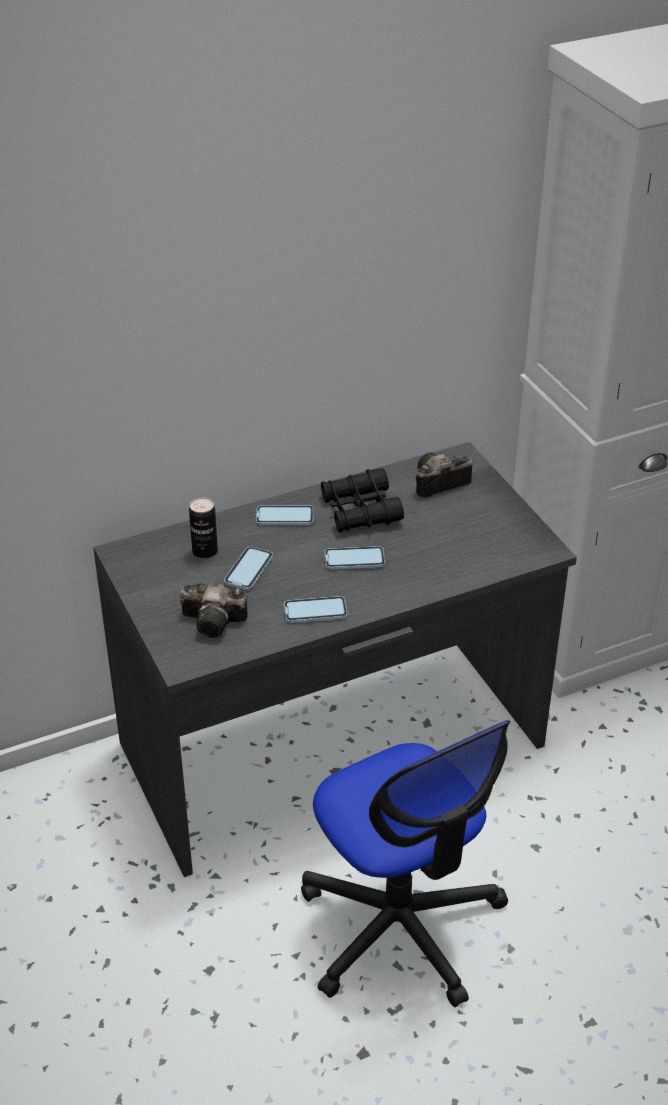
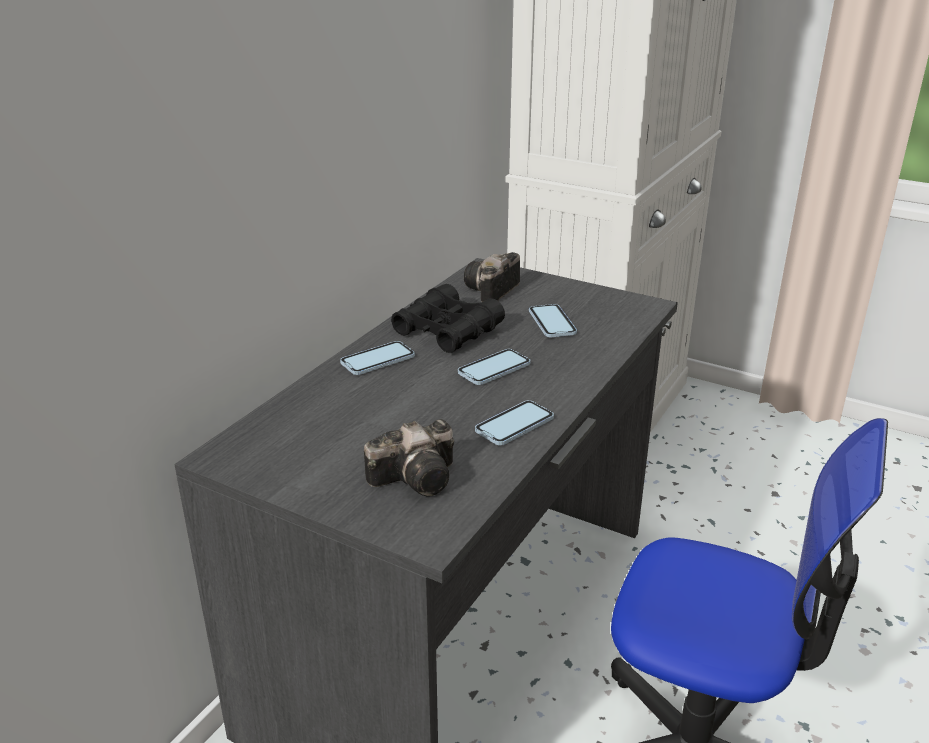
camera: 35 degrees left, 10 degrees down
(205, 551) = (324, 418): can -> none
(249, 570) = (396, 416): phone -> phone (552, 323)

